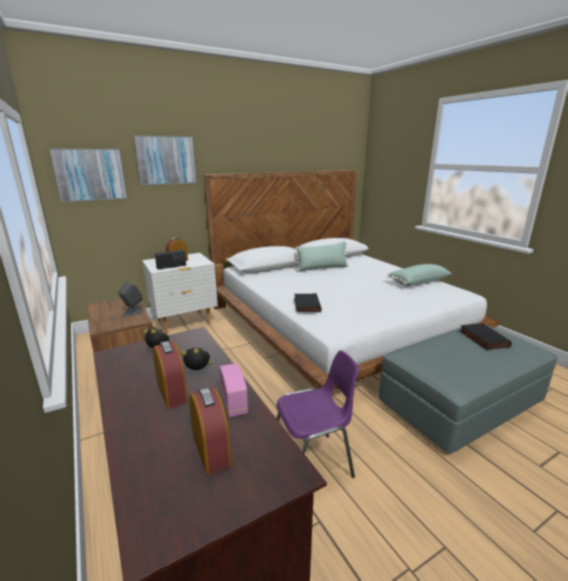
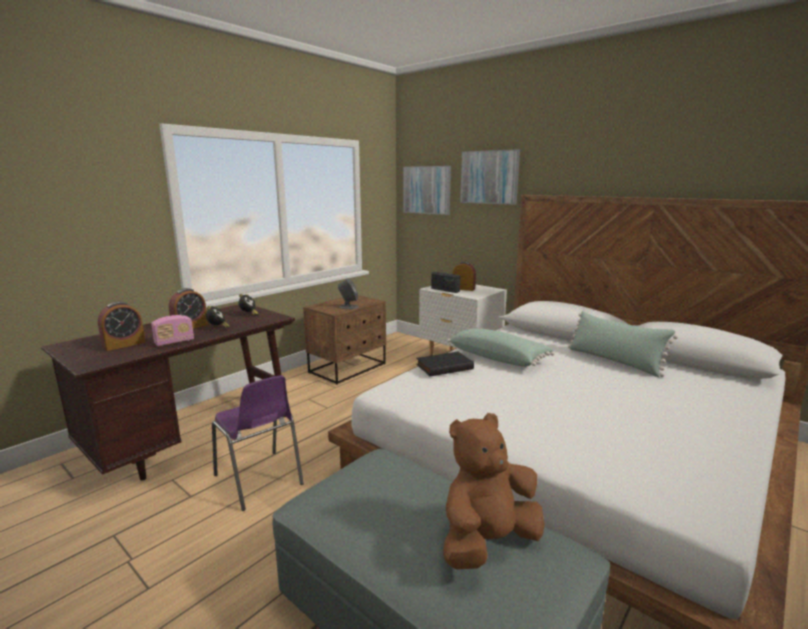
camera: 70 degrees right, 5 degrees down
(417, 282) = (687, 448): green pillow -> green pillow (498, 358)
(482, 338) = (487, 541): black book -> brown plush toy

